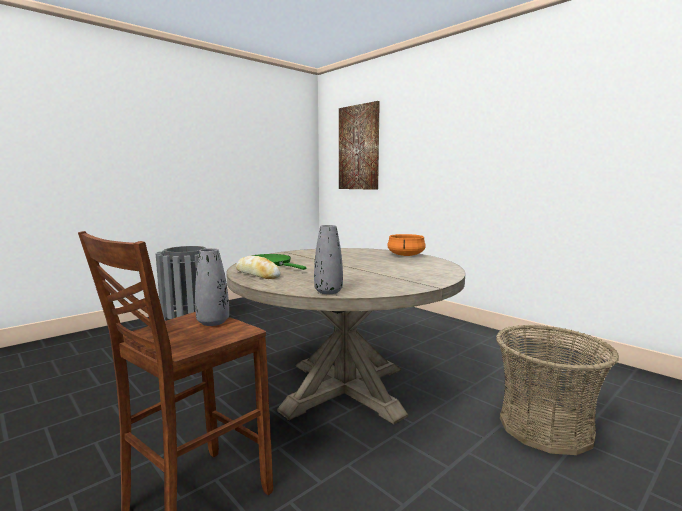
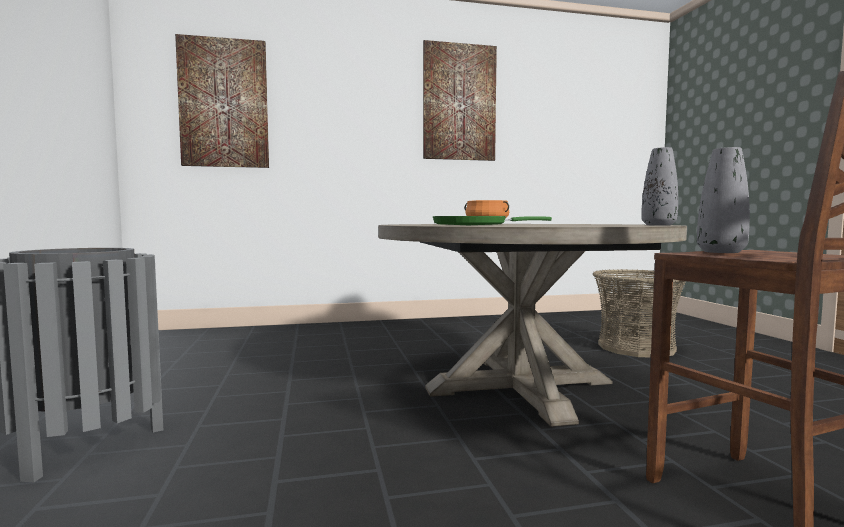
camera: 60 degrees left, 5 degrees down
(257, 274) = (541, 225): bread -> none
(518, 121) = (459, 102): none -> picture

